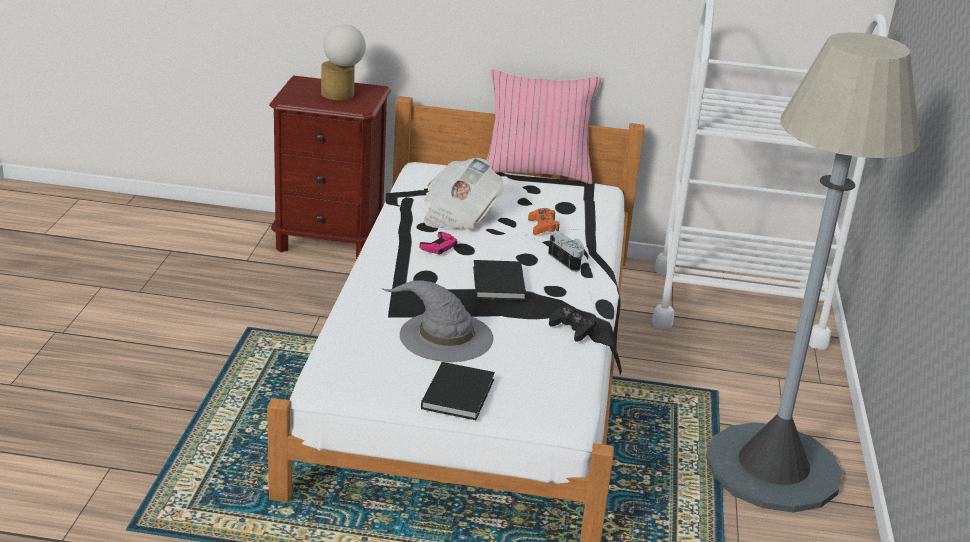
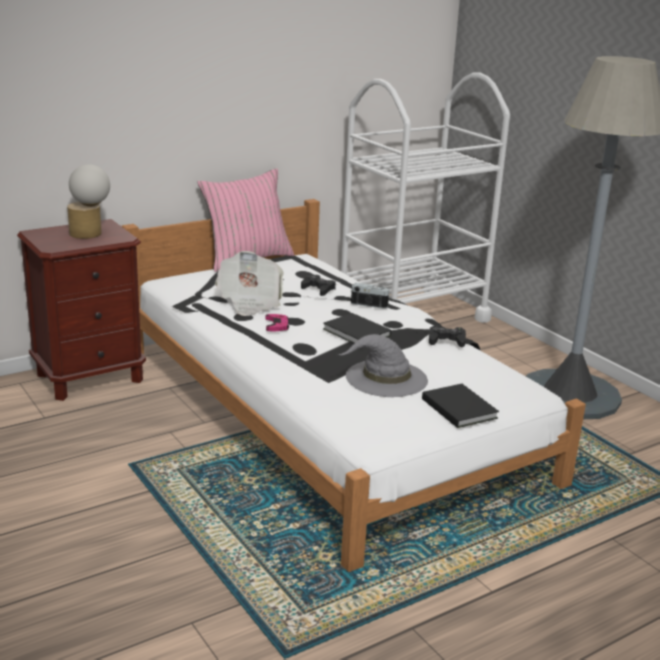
camera: 40 degrees left, 5 degrees down
(543, 227) = (318, 289): orange game controller -> black game controller

